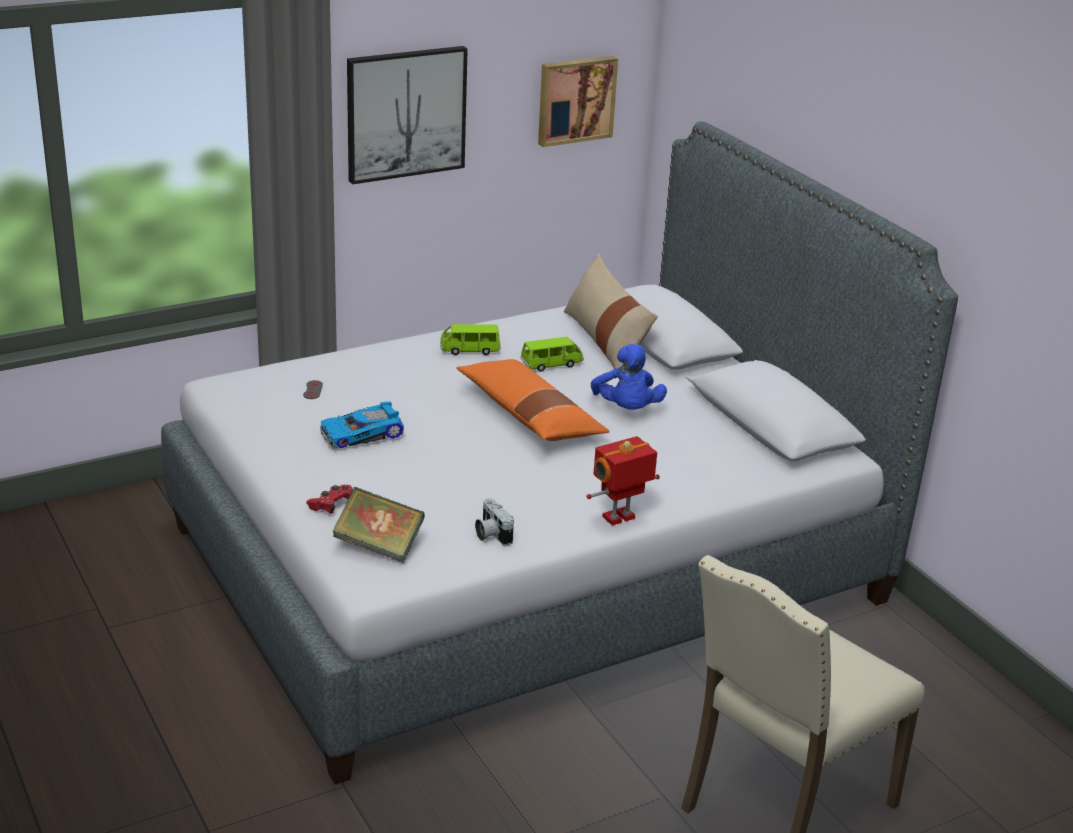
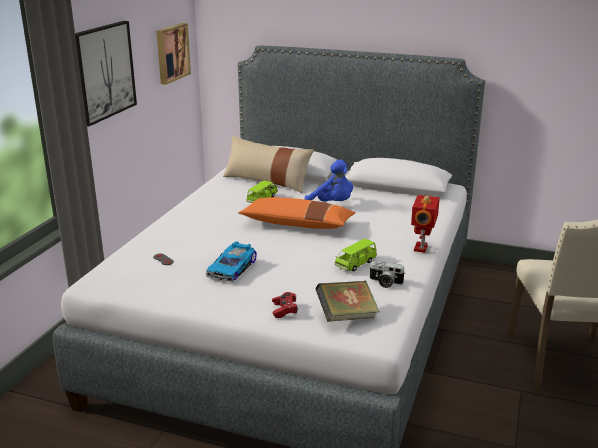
camera: 40 degrees left, 5 degrees down
(470, 350) = (210, 209): green toy car -> green toy car (355, 264)

